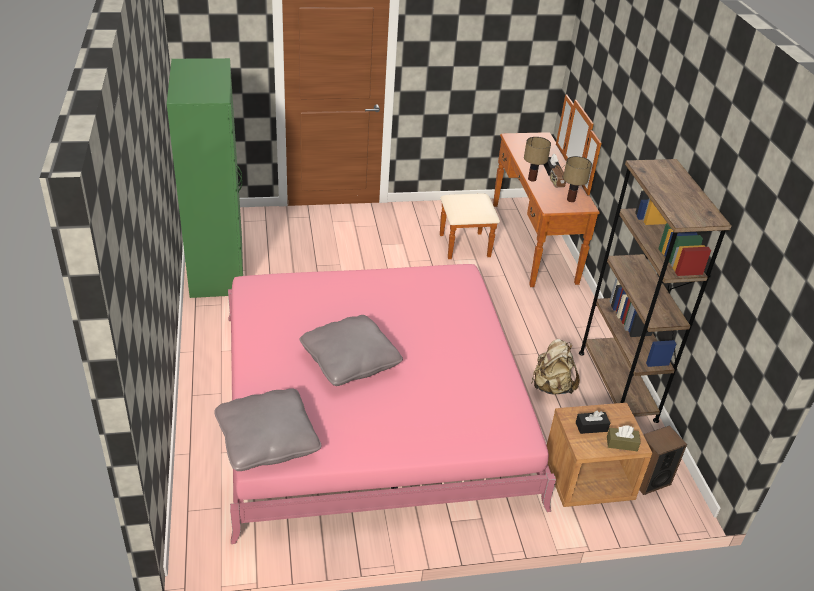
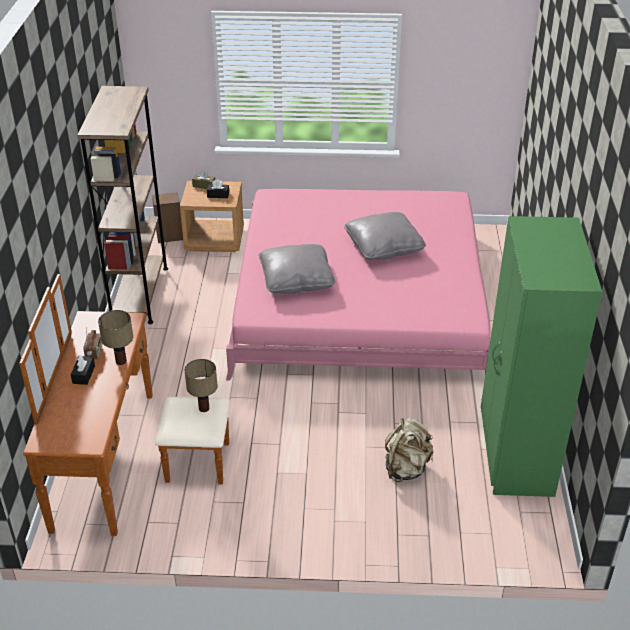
camera: 165 degrees left, 0 degrees up
(267, 440) = (449, 205): grey pillow -> grey pillow (296, 280)
(551, 387) = (198, 298): beige backpack -> beige backpack (406, 468)
(570, 199) = (97, 328): table lamp -> table lamp (204, 408)

